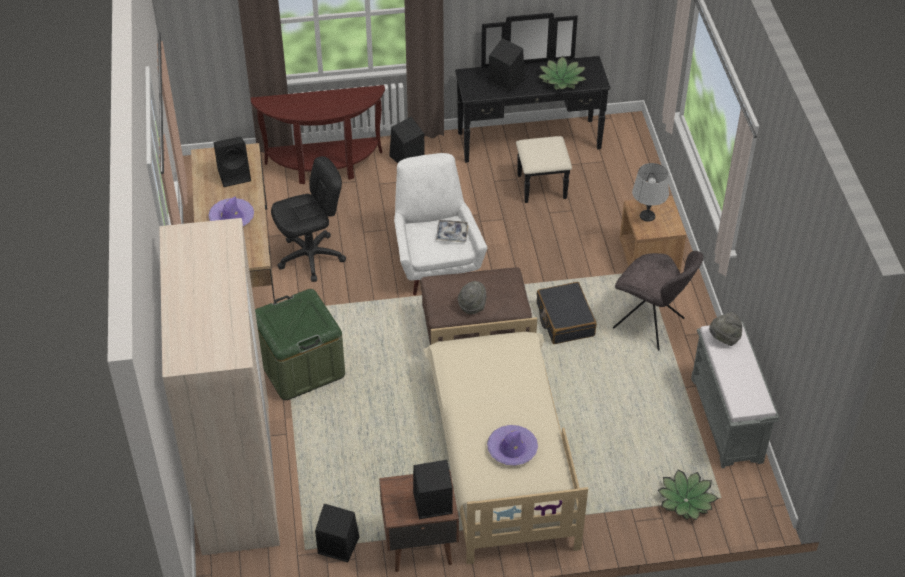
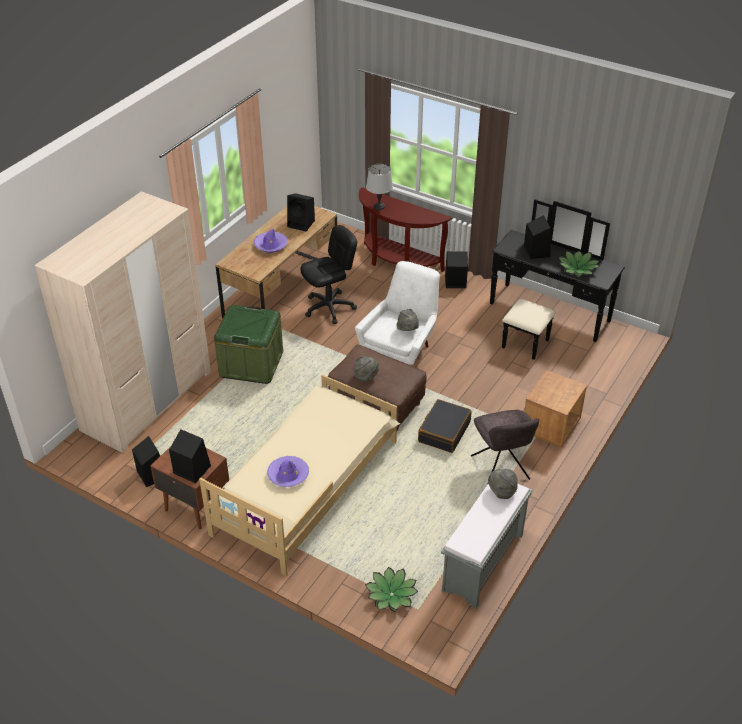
camera: 40 degrees right, 5 degrees down
(311, 257) = (329, 308): black office chair -> black office chair turned 45 degrees counterclockwise
(452, 234) = (408, 330): tray -> grey hat
(647, 216) = (551, 388): grey table lamp -> grey table lamp (379, 206)

